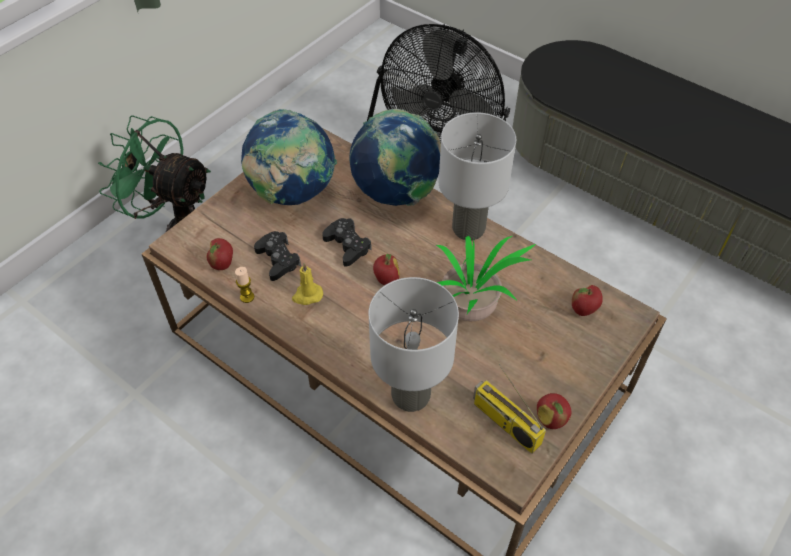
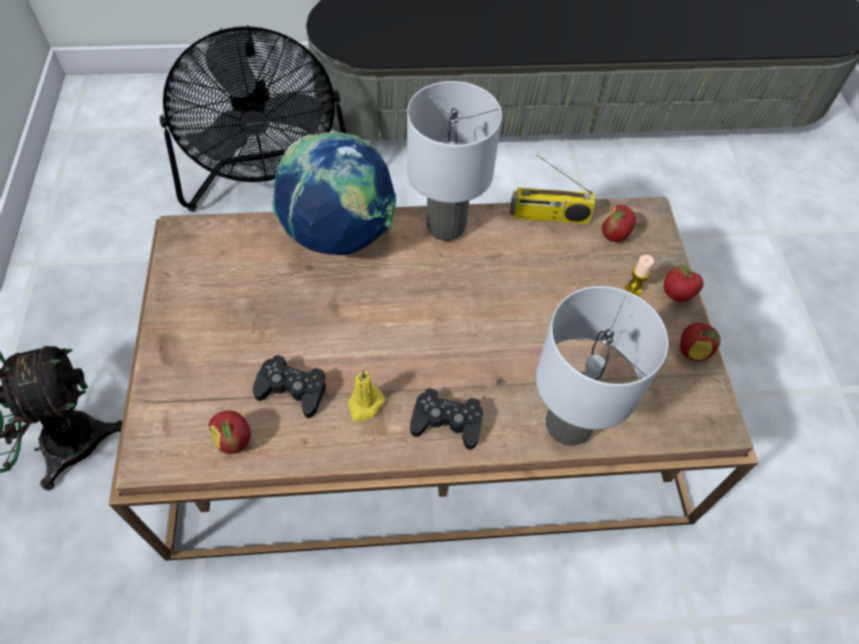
camera: 45 degrees left, 5 degrees up
(247, 297) = (302, 455): candle -> candle (632, 290)
(292, 194) = (230, 308): globe -> none
(347, 246) = (349, 323): black game controller -> black game controller (447, 422)
(386, 280) = (424, 330): apple -> apple (676, 295)
(472, 312) = (532, 304): potted plant -> none
(504, 423) = (664, 385): radio -> radio (549, 216)

